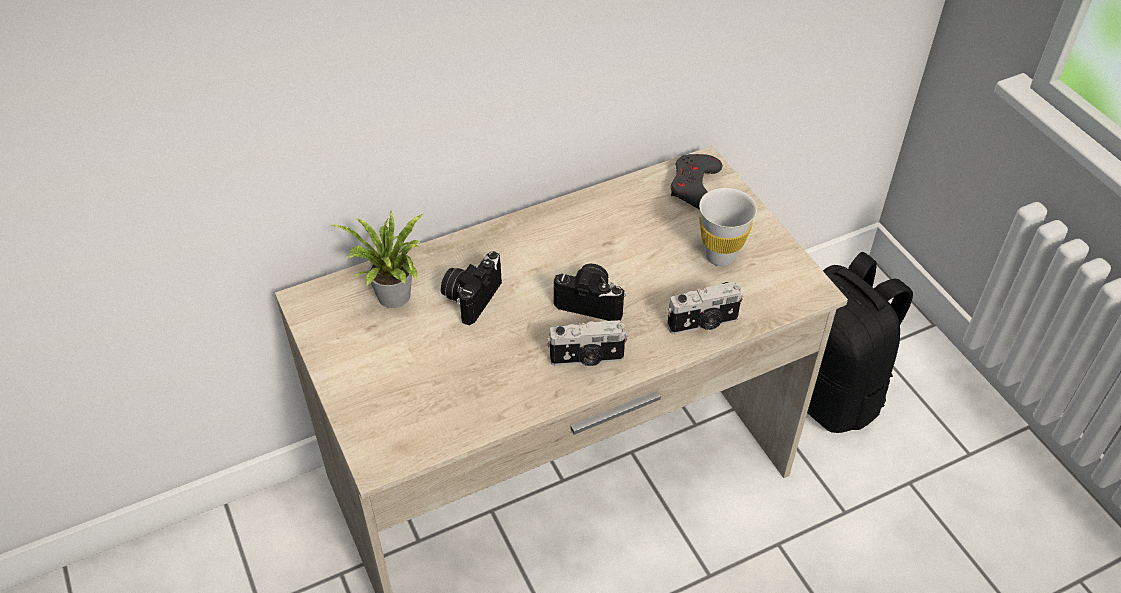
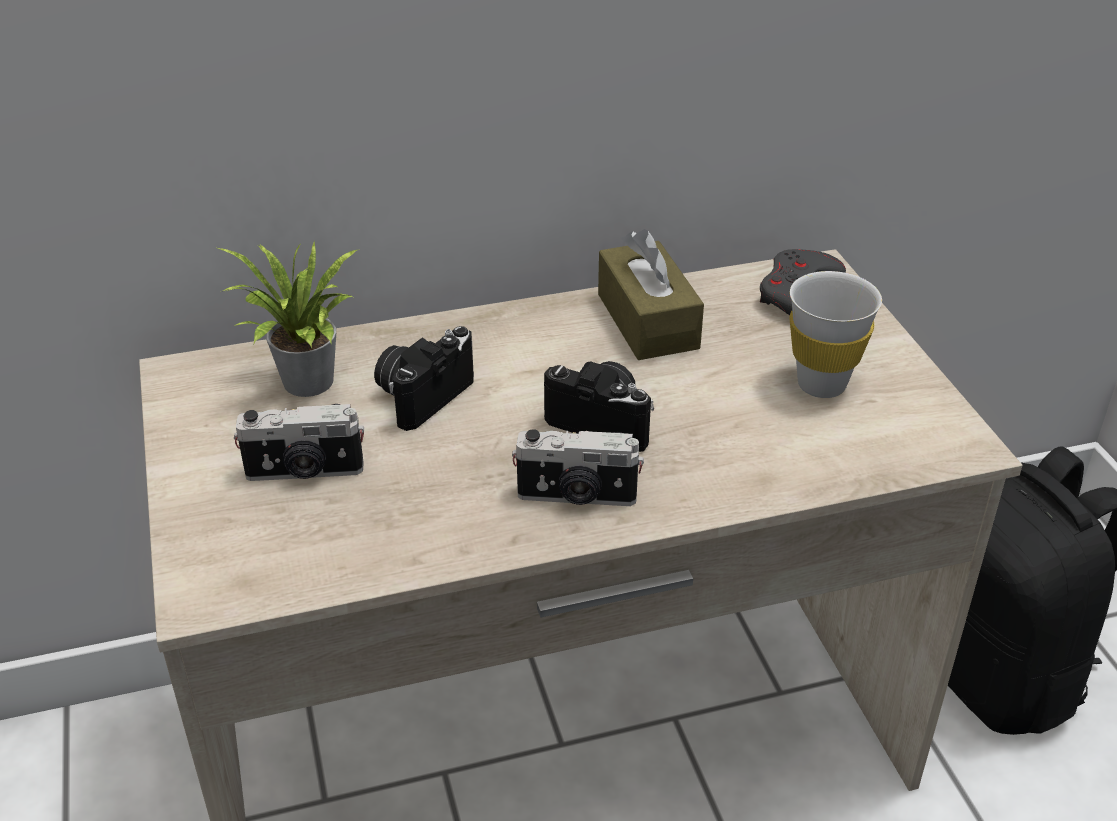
camera: 10 degrees right, 10 degrees down
(602, 220) = (647, 321): none -> brown tissue box
(703, 324) = (776, 471): camera -> camera (304, 472)

